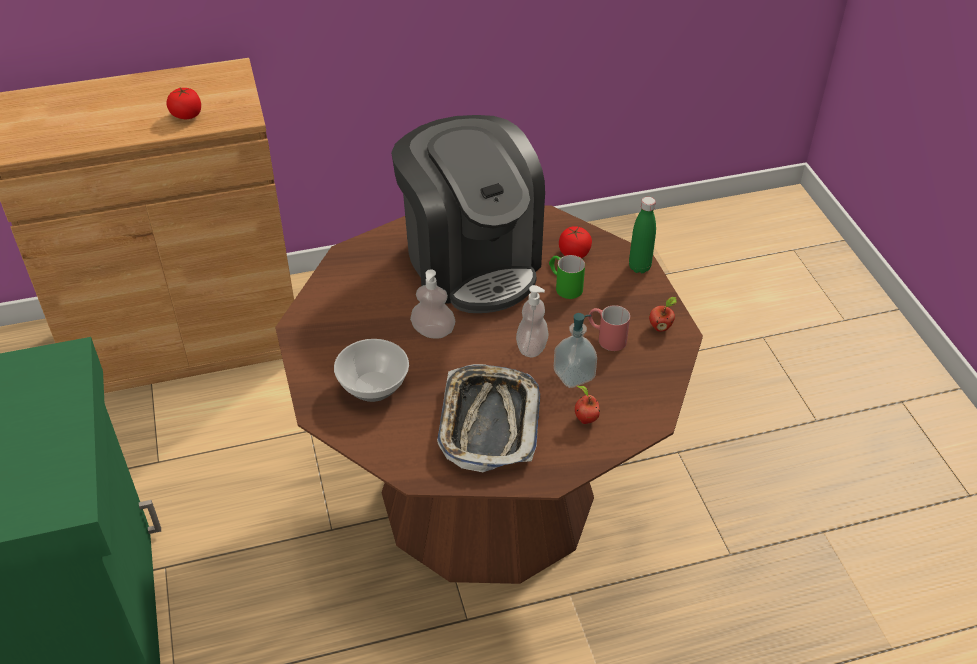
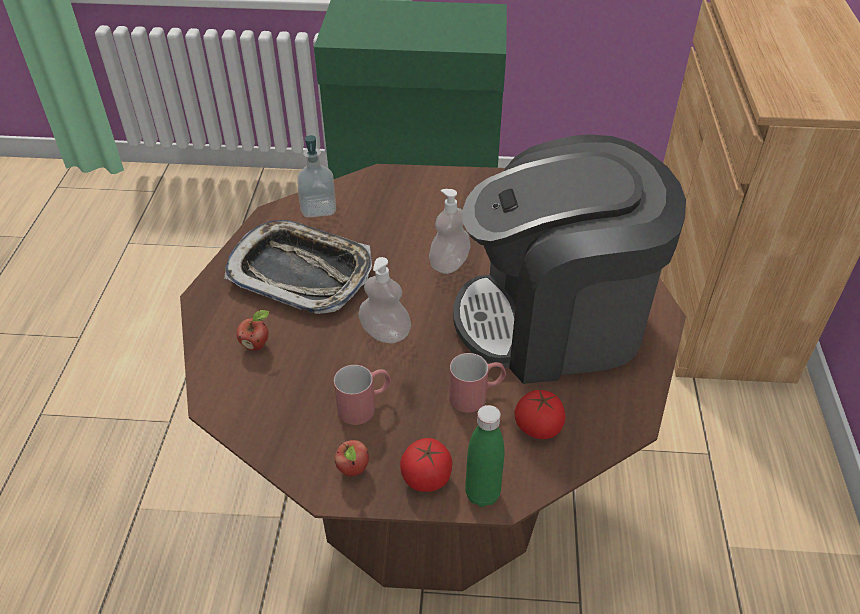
camera: 110 degrees right, 0 degrees up
(187, 115) = (784, 72): tomato -> tomato (426, 477)
(372, 387) = (393, 210): bowl -> none
(564, 286) = (477, 395): green mug -> red mug
(574, 375) = (323, 356): soap dispenser -> soap dispenser (318, 208)

